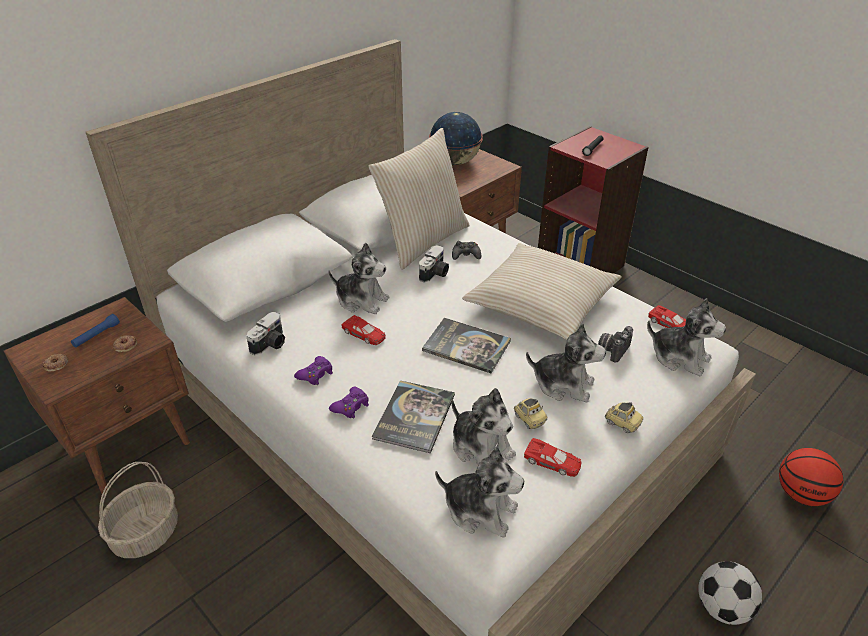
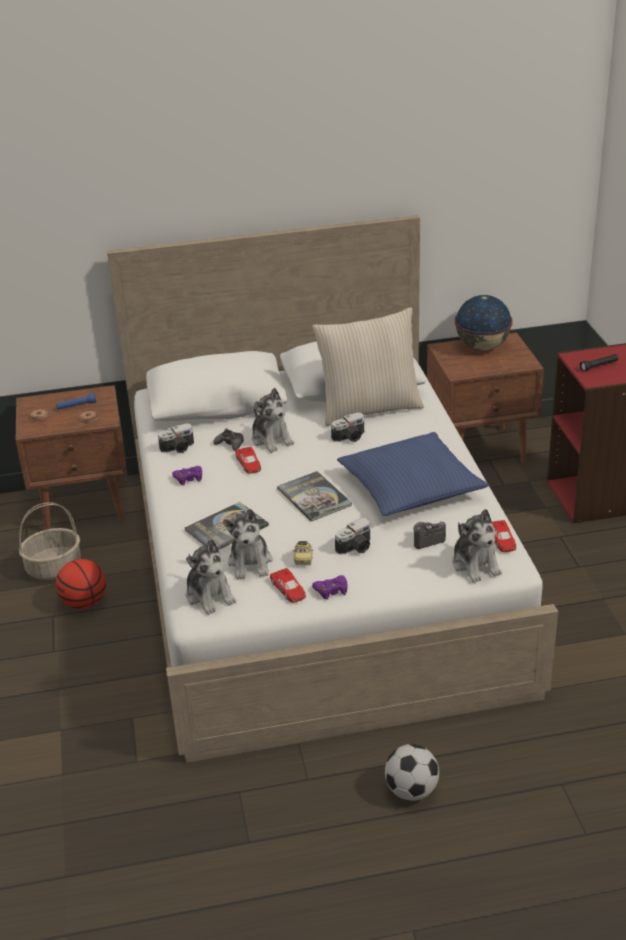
camera: 35 degrees right, 5 degrees down
(351, 406) = (191, 506): purple game controller -> purple game controller (331, 590)
(466, 255) = (392, 431): black game controller -> black game controller (230, 444)
(541, 303) = (410, 487): beige pillow -> blue pillow
(563, 384) = (356, 548): plush toy -> camera
(622, 423) = (368, 588): toy car -> none
(801, 494) = (583, 757): basketball -> basketball (84, 603)

